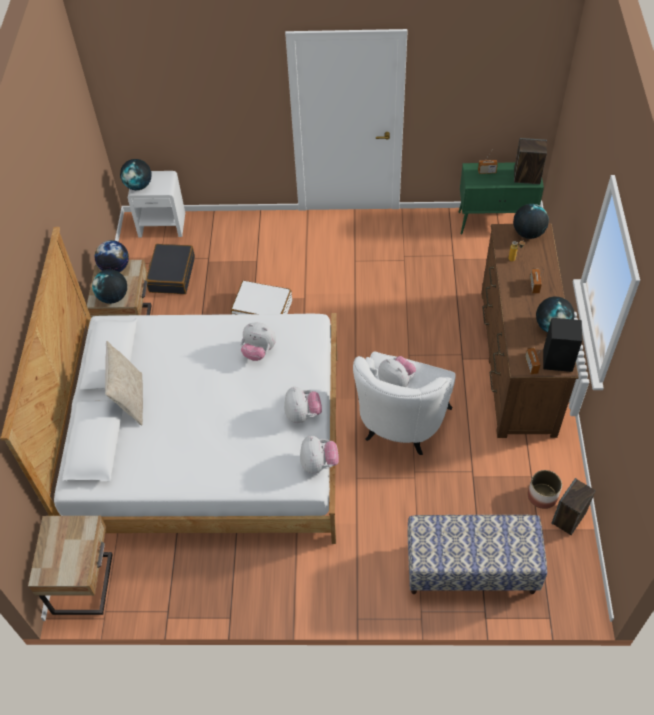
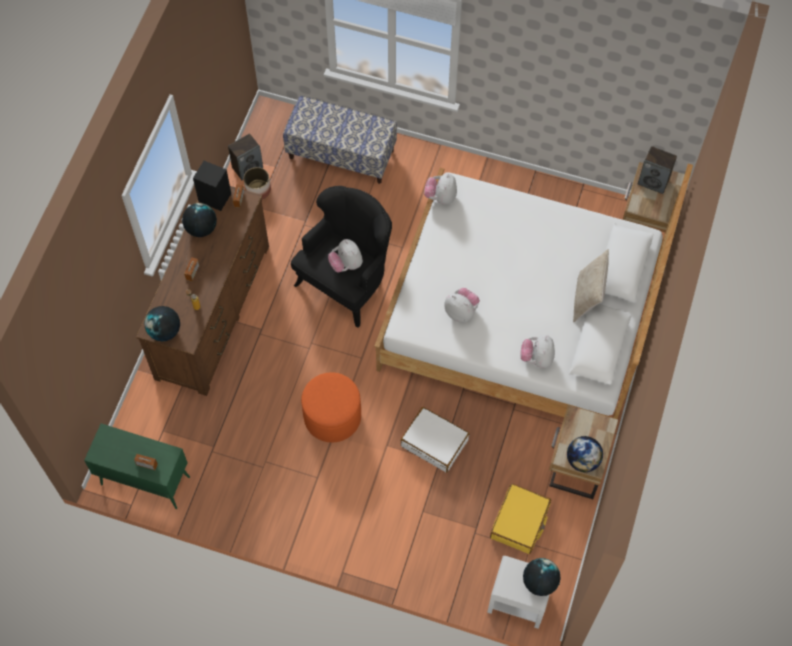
camera: 165 degrees left, 10 degrees up
(113, 297) = (589, 423): globe -> none
(171, 274) = (520, 522): black suitcase -> yellow suitcase
(302, 414) = (440, 241): plush toy -> plush toy (537, 358)
(361, 307) = (332, 416): none -> orange ottoman
(400, 426) = (346, 281): white armchair -> black armchair
(526, 177) = (110, 442): speaker -> speaker (653, 181)

